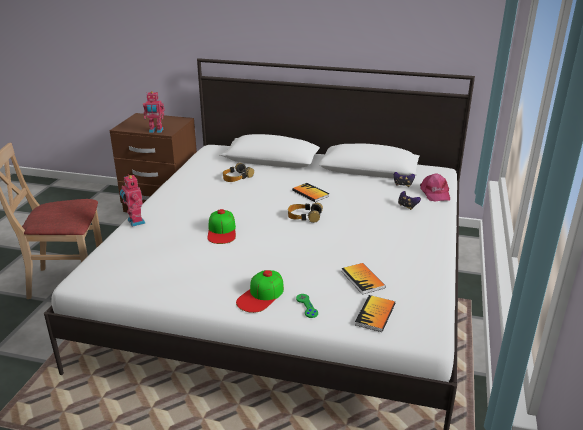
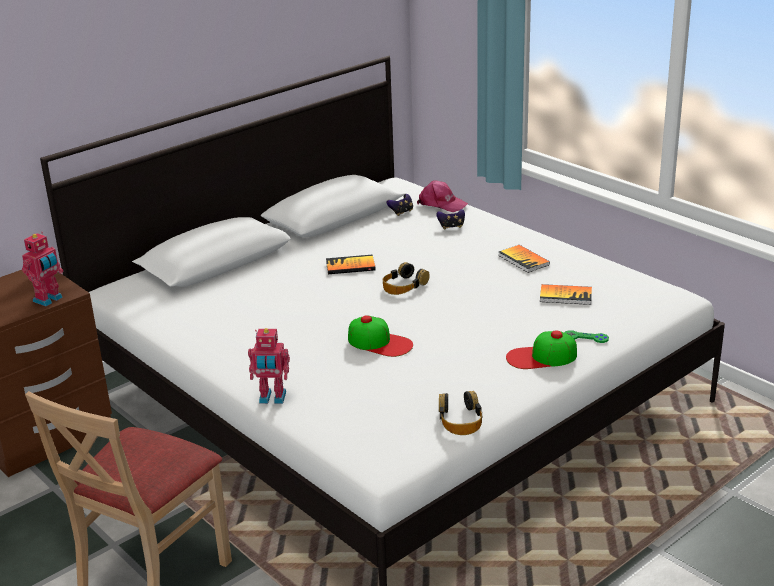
camera: 55 degrees left, 0 degrees up
(237, 177) = (239, 297): headphones -> headphones (460, 420)
(261, 295) = (541, 357): cap -> cap turned 105 degrees clockwise
(375, 314) = (630, 309): book -> book (523, 260)

